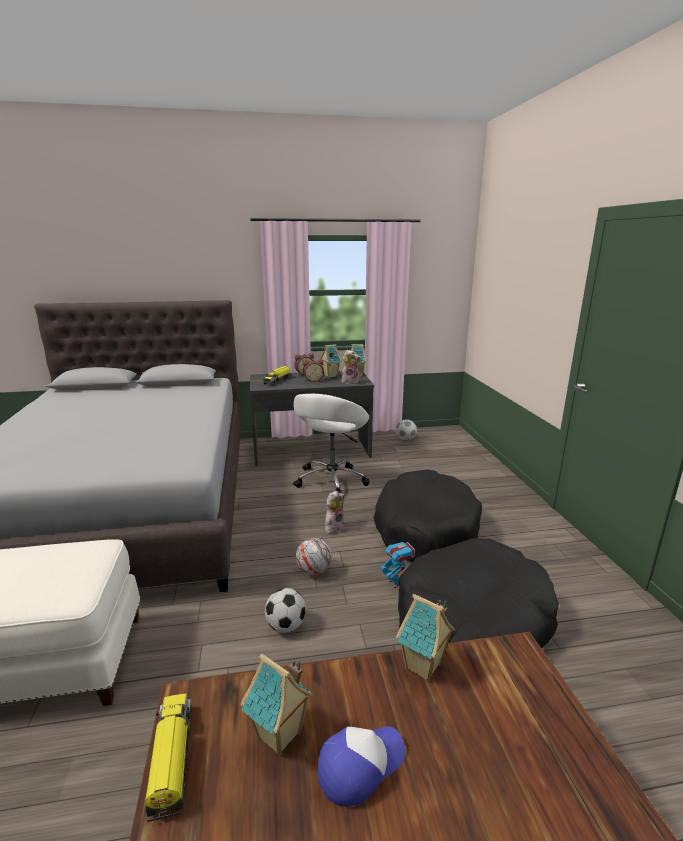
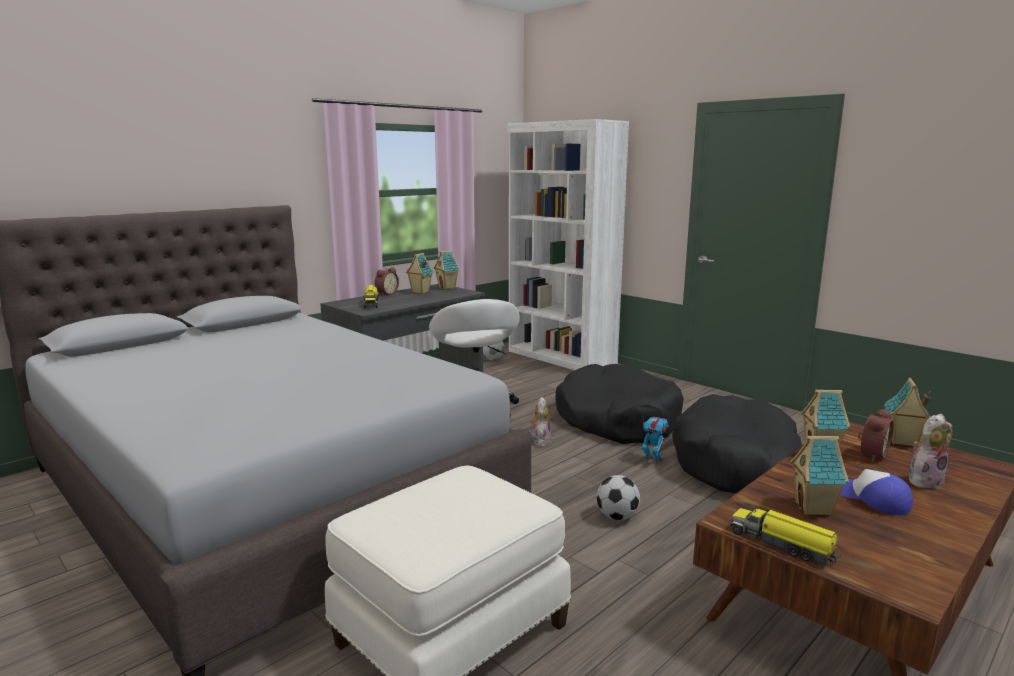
camera: 35 degrees left, 5 degrees down
(313, 380) = (412, 298): alarm clock -> alarm clock (871, 454)
(314, 570) = (576, 475): football -> none
(350, 382) = (456, 294): plush toy -> plush toy (924, 481)
(360, 765) = (871, 499): cap -> cap turned 60 degrees counterclockwise
(464, 452) = (561, 357): none -> white bookcase
(554, 705) = (902, 441): none -> toy house

